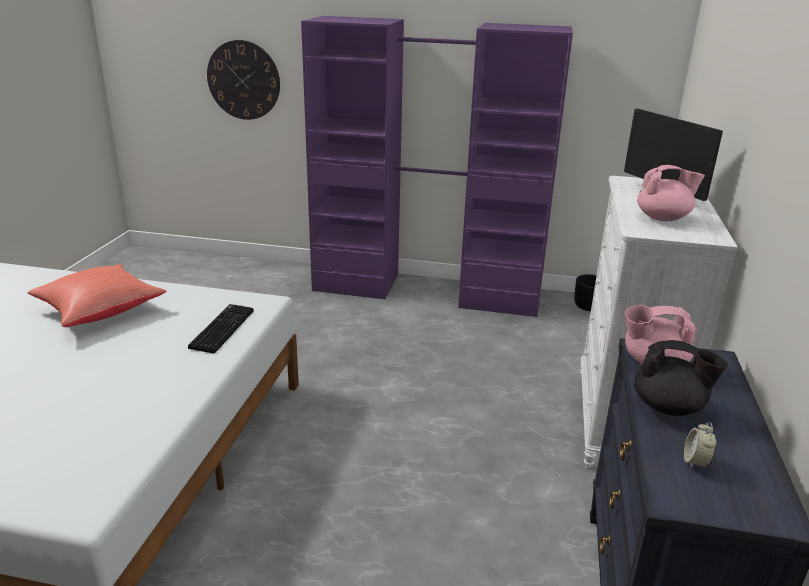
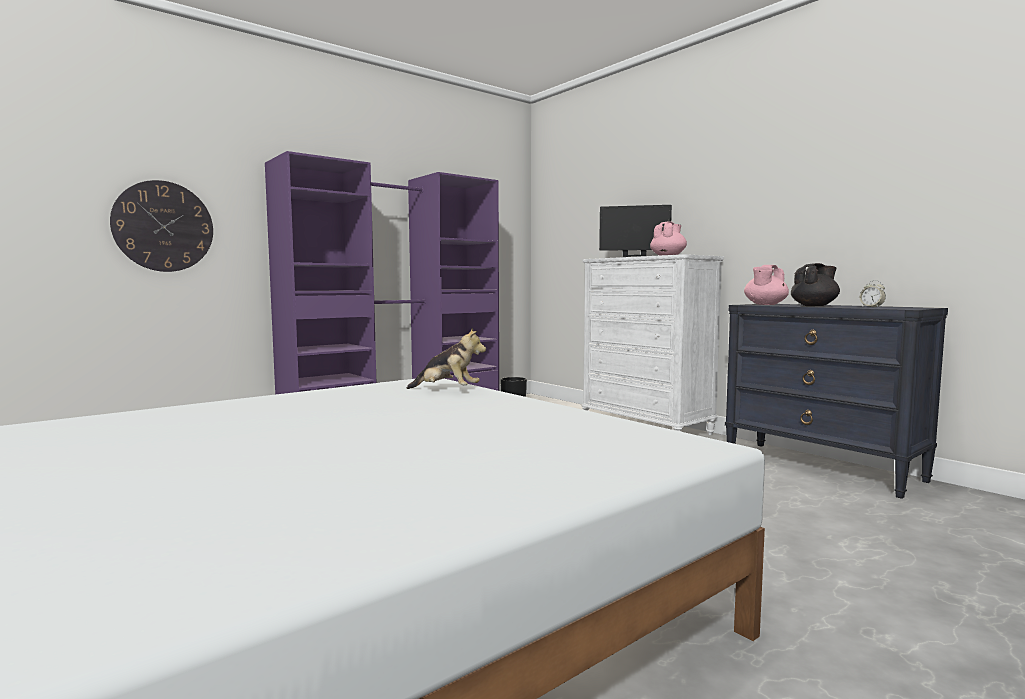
camera: 50 degrees left, 20 degrees down
(99, 311) = (290, 410): red pillow -> none
(221, 328) = (447, 391): keyboard -> plush toy

